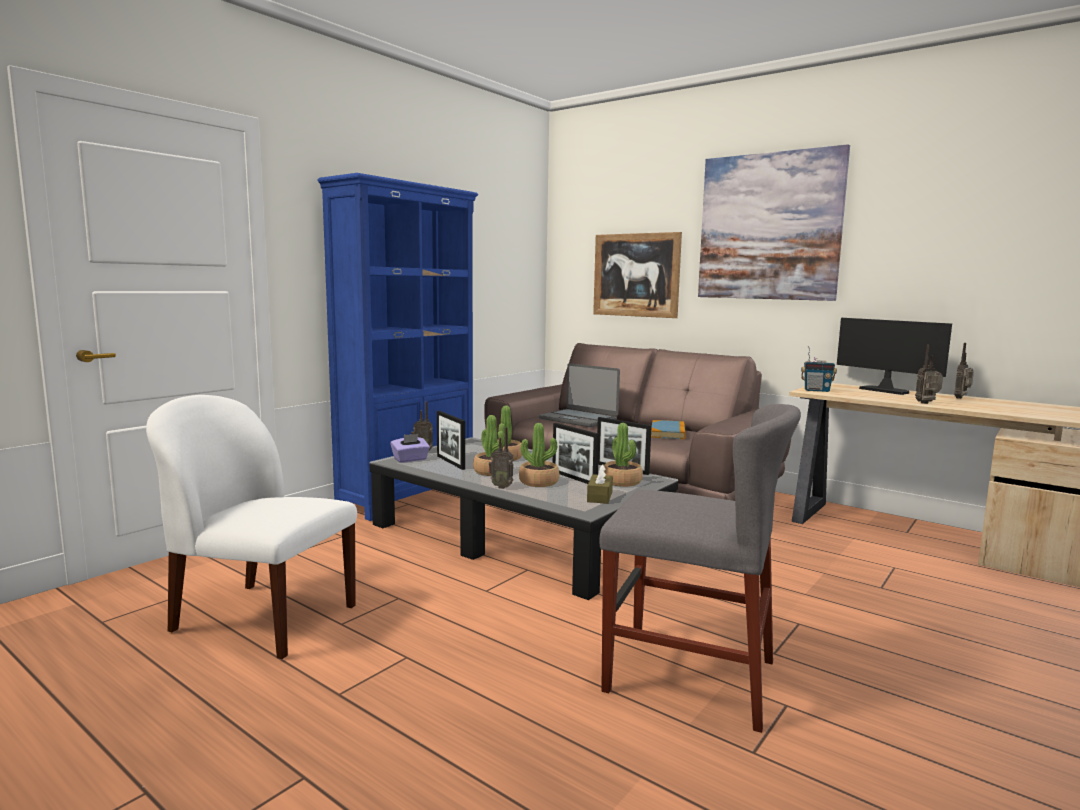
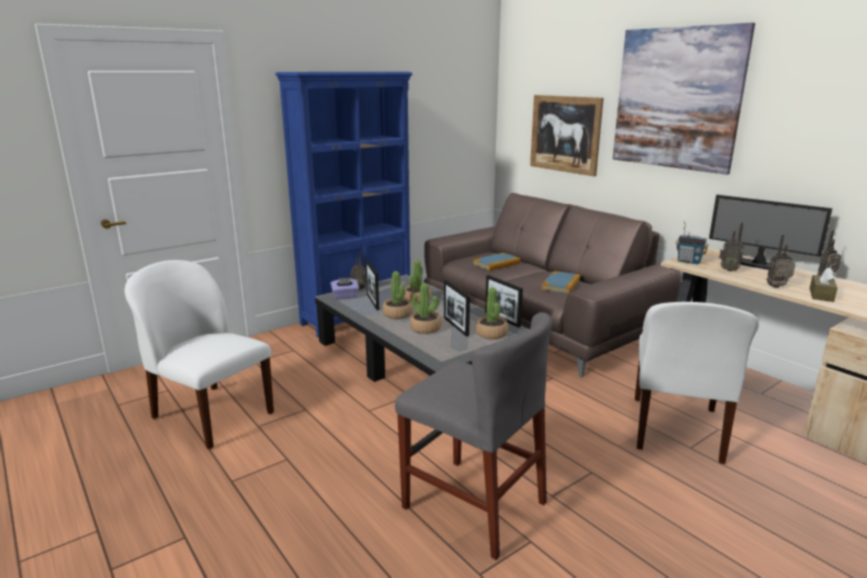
camera: 15 degrees right, 10 degrees up
(501, 487) = (394, 331): radio -> radio (728, 270)
(579, 419) = (496, 264): laptop -> book
(599, 497) = (462, 348): brown tissue box -> brown tissue box (821, 295)
(854, 573) = (676, 430): none -> white chair
(885, 390) = (758, 265): monitor -> monitor turned 150 degrees clockwise

